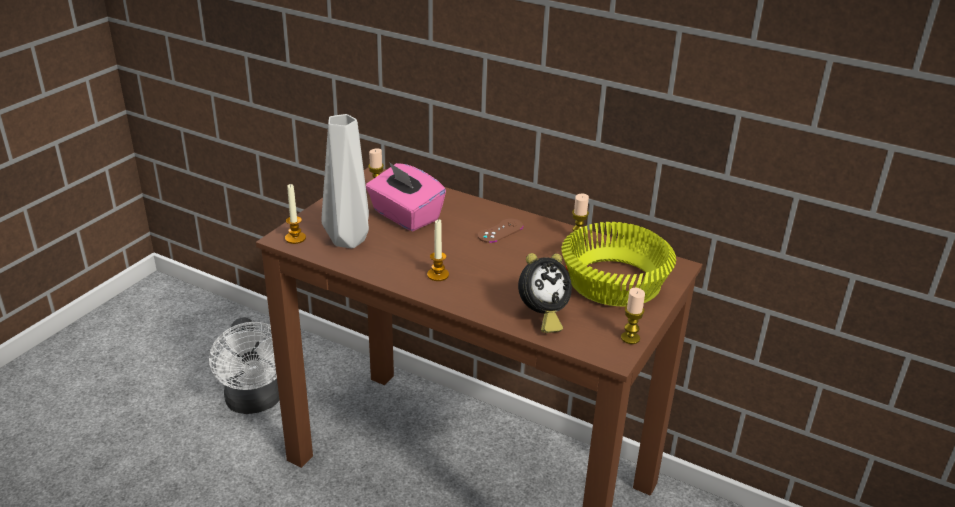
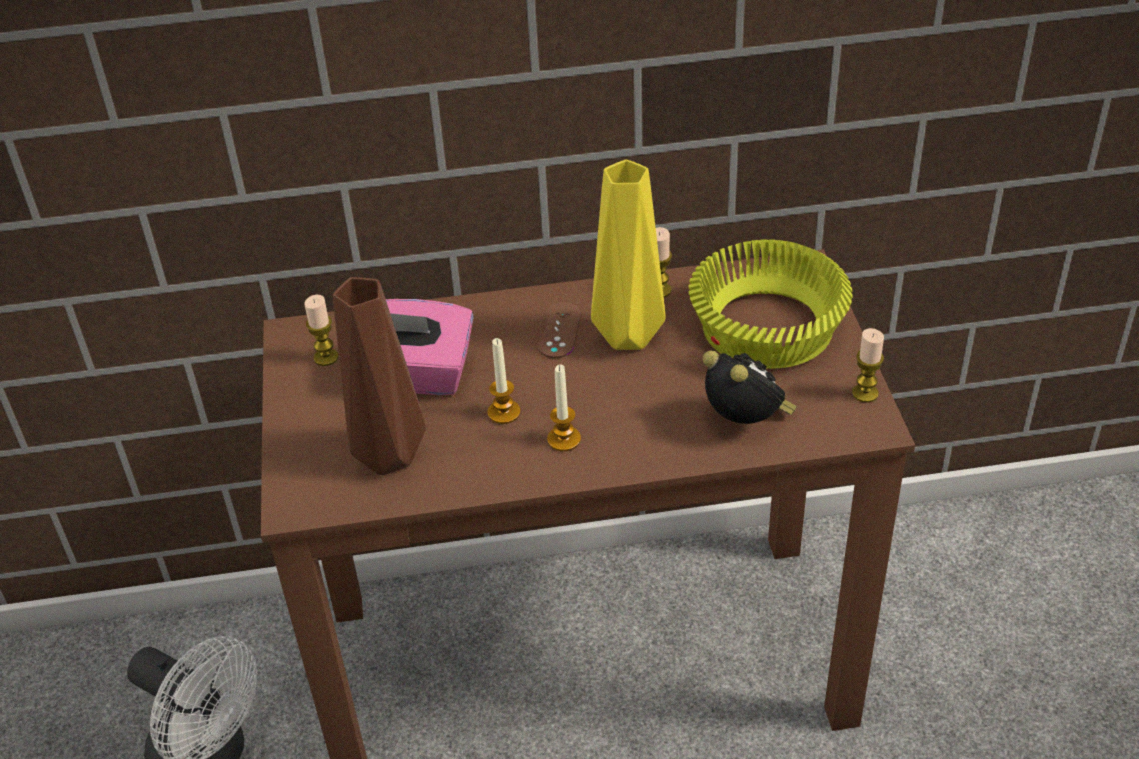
camera: 35 degrees left, 10 degrees up
(295, 238) = (311, 496): candle -> candle (504, 412)
(350, 240) = (389, 454): grey vase -> brown vase
(534, 250) = (630, 335): none -> yellow vase
(541, 316) = (746, 423): alarm clock -> alarm clock turned 60 degrees counterclockwise

